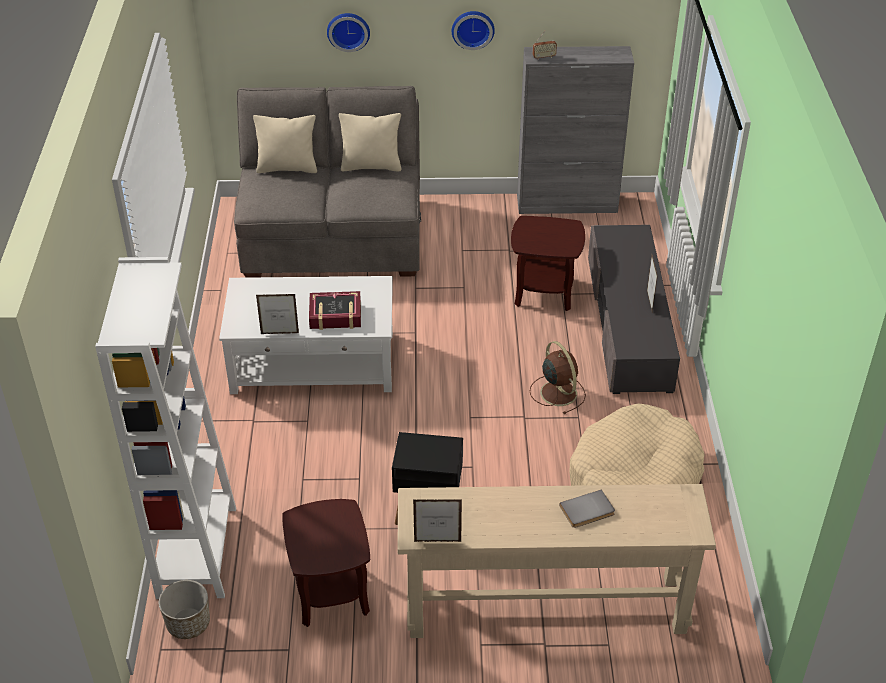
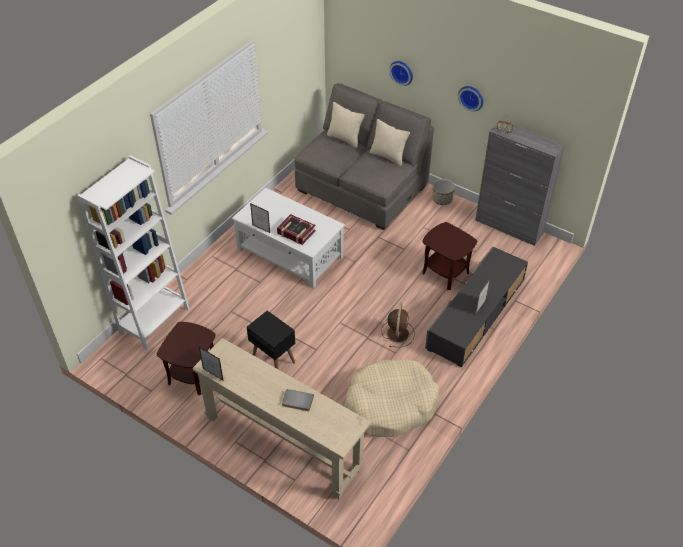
camera: 35 degrees right, 5 degrees up
(188, 624) = (122, 353): planter -> planter (442, 200)

